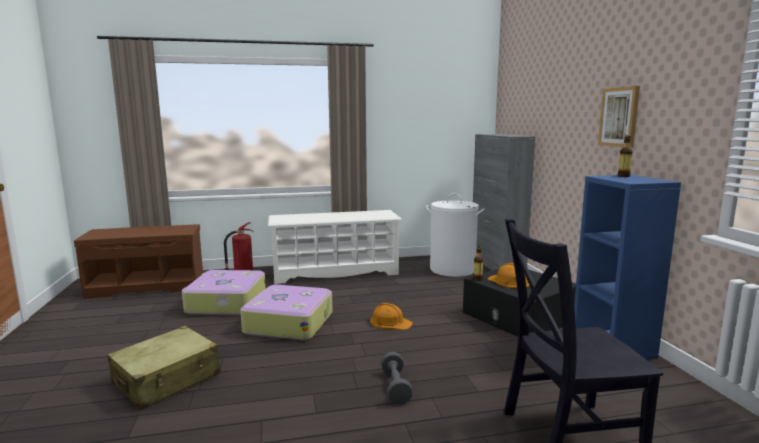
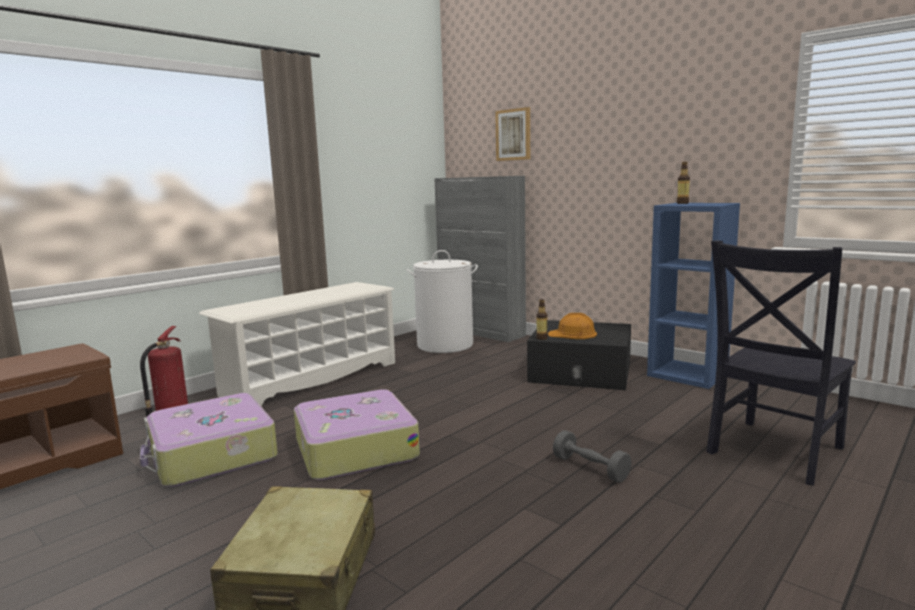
camera: 35 degrees left, 0 degrees up
(390, 322) = (474, 412): orange hard hat -> none
(619, 117) = (650, 146): picture -> picture (513, 134)

